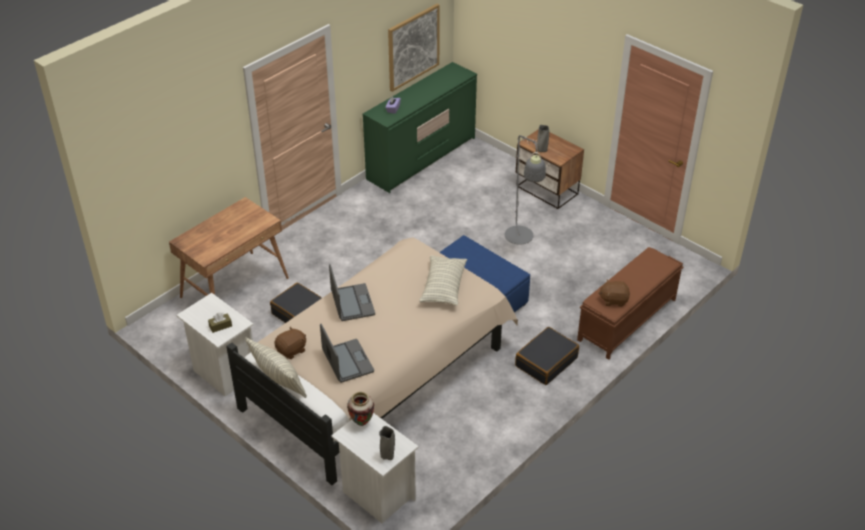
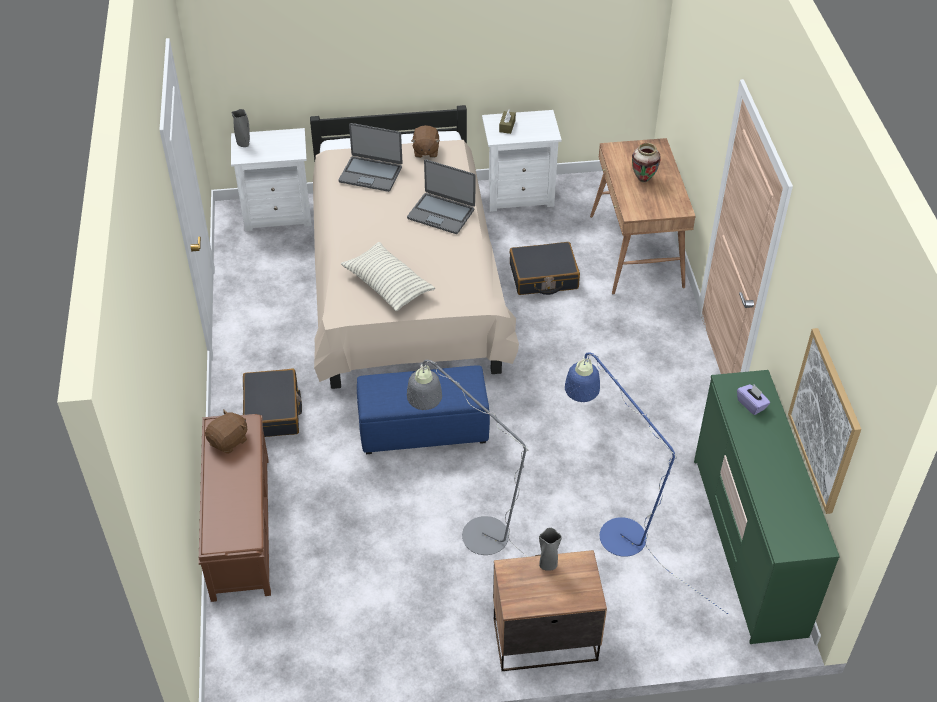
camera: 130 degrees right, 5 degrees up
(278, 380) = (403, 132): pillow -> none
(361, 422) = (295, 148): vase -> vase (643, 179)
(463, 199) = (612, 530): none -> blue floor lamp

